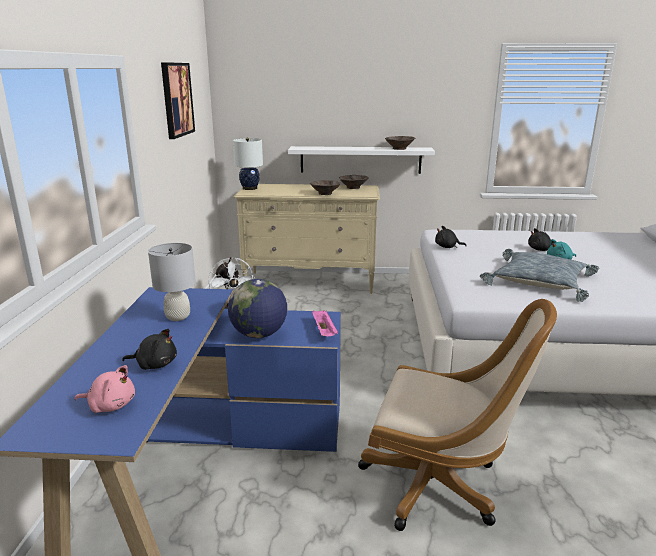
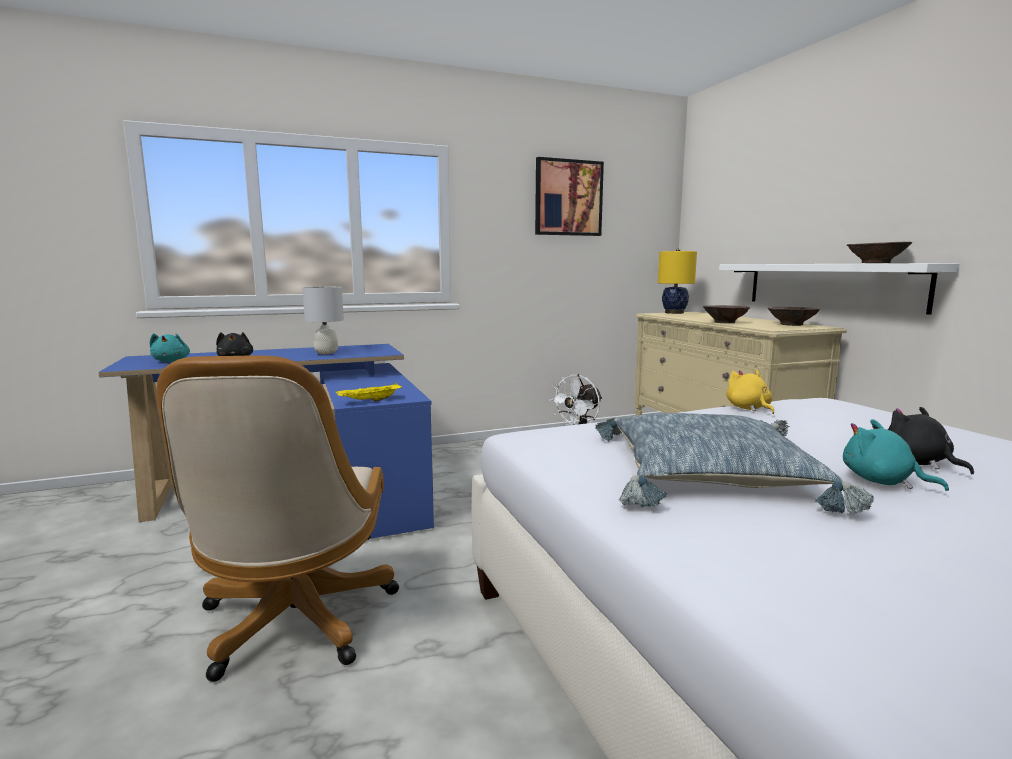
camera: 65 degrees right, 10 degrees down
(110, 405) = (171, 361): pink plush toy -> turquoise plush toy
(250, 188) = (674, 313): white table lamp -> yellow table lamp
(259, 334) = (349, 387): globe -> none
(324, 332) = (369, 401): pink tray -> yellow tray
(447, 247) = (749, 408): black plush toy -> yellow plush toy

